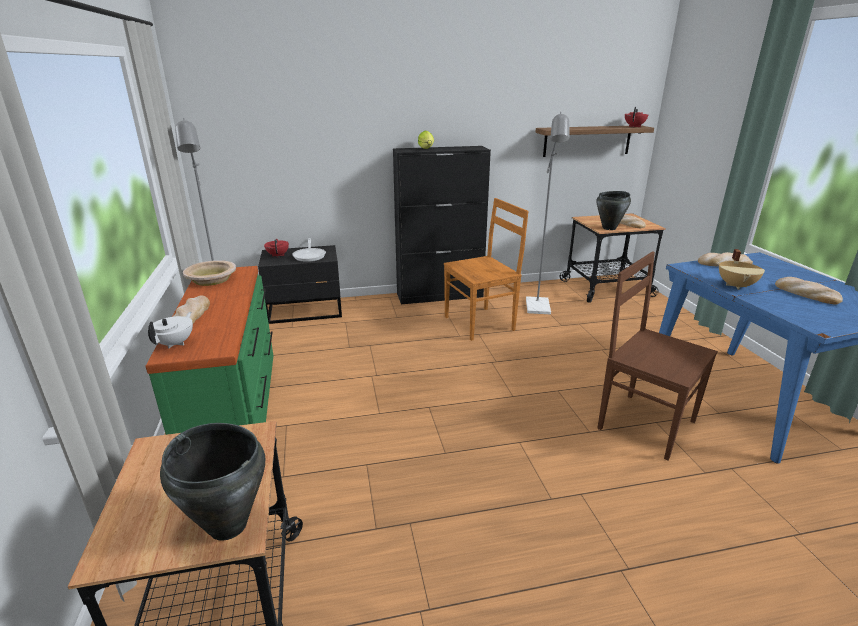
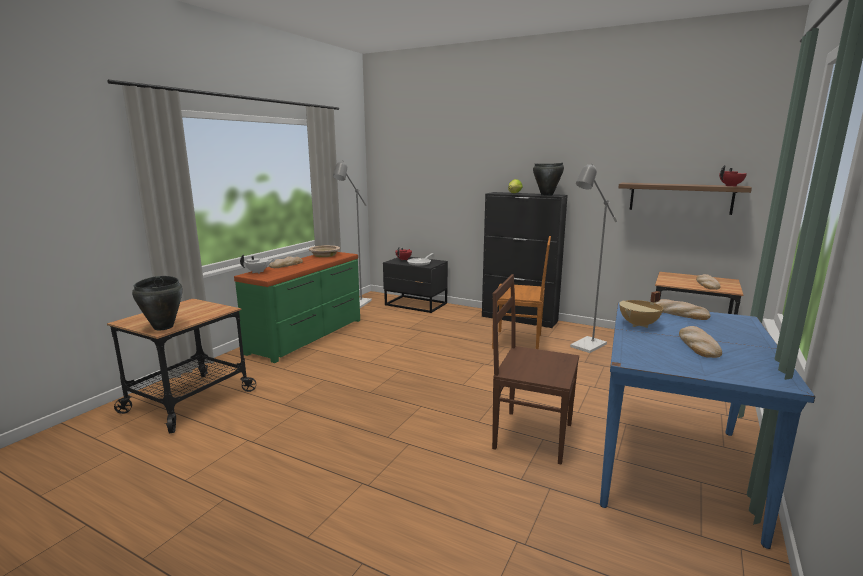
camera: 40 degrees right, 10 degrees down
(609, 228) = (675, 283): black cooking pot -> black cooking pot (547, 195)
(643, 423) = (530, 435): brown chair -> brown chair turned 60 degrees counterclockwise

